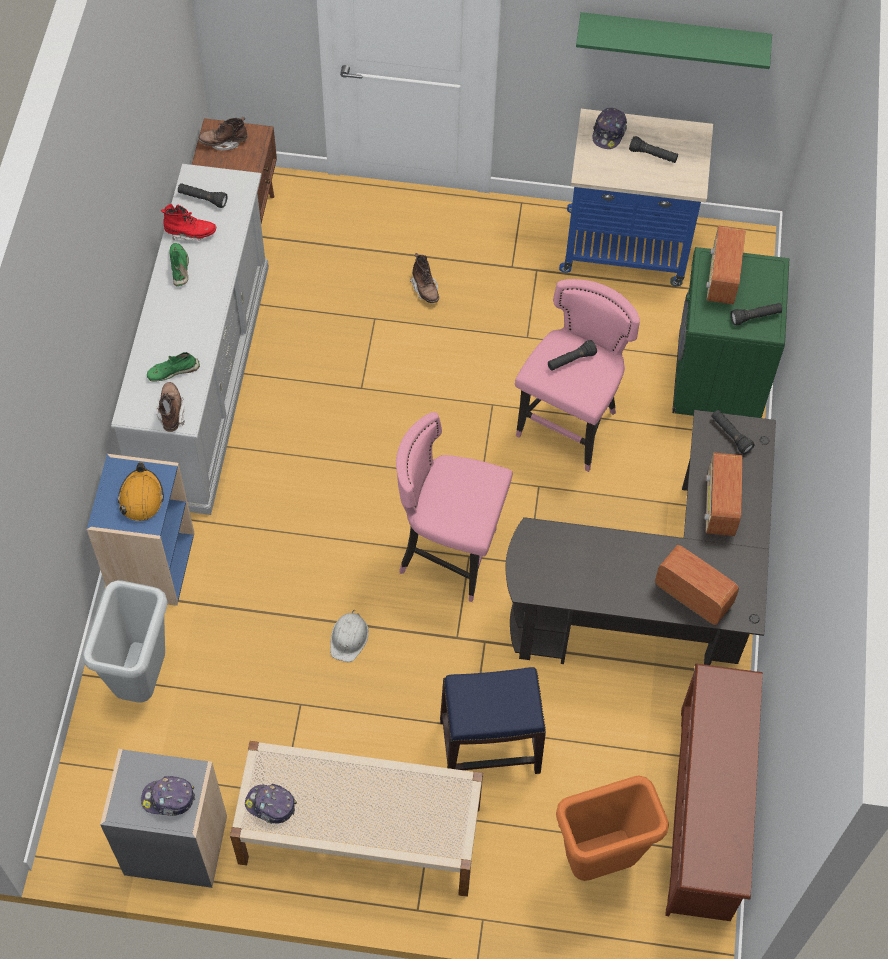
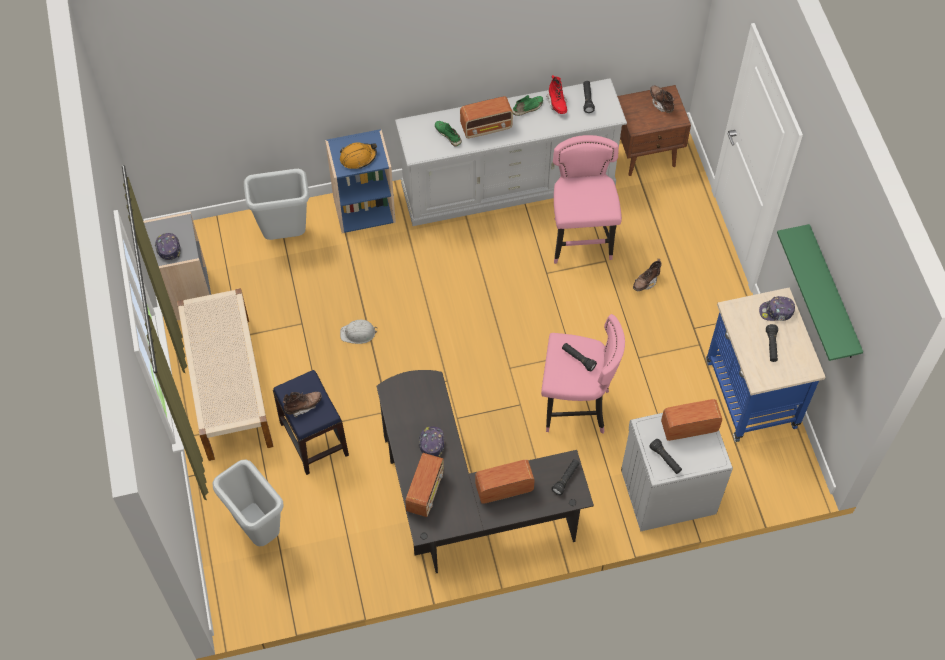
camera: 70 degrees right, 0 degrees up
(171, 412) = (418, 145): brown boot -> brown boot (303, 406)
(184, 323) = (486, 127): none -> radio
(270, 805) = (203, 314): cap -> cap (431, 443)
(450, 555) = (443, 369): pink stool -> pink stool (580, 241)
(599, 862) = (258, 530): orange trash can -> grey trash can
(707, 814) = (315, 586): brown shoe rack -> none
(715, 377) = (667, 490): green washing machine -> white washing machine

